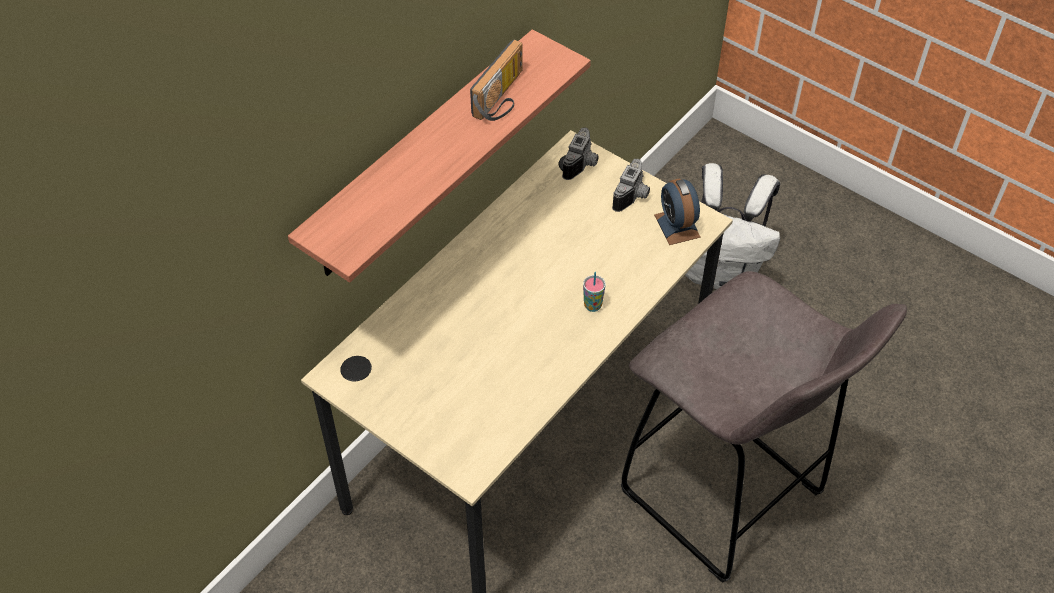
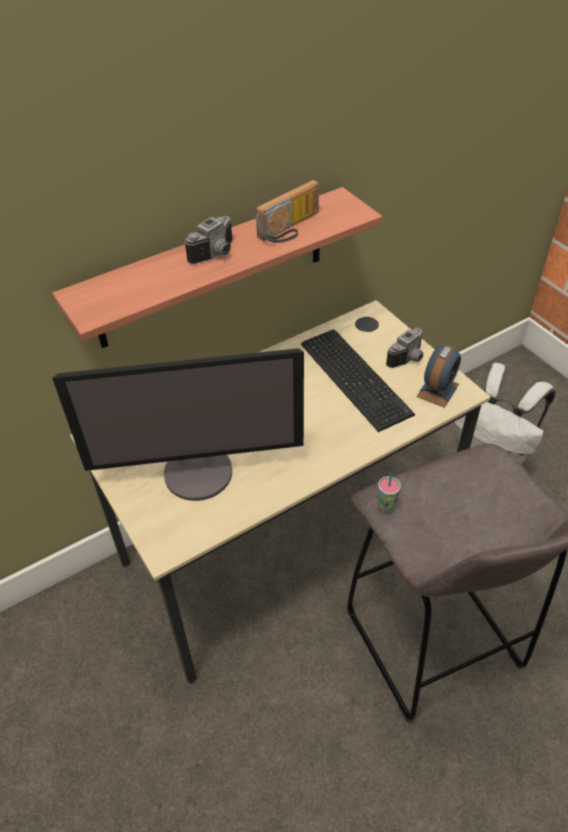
camera: 20 degrees right, 5 degrees down
(465, 381) = (199, 471): none -> monitor
(583, 164) = (375, 326): camera -> camera (216, 254)
(585, 230) = (356, 376): none -> keyboard
(592, 305) = (336, 437): cup -> cup (386, 506)
(677, 226) = (438, 390): alarm clock -> alarm clock turned 150 degrees counterclockwise

